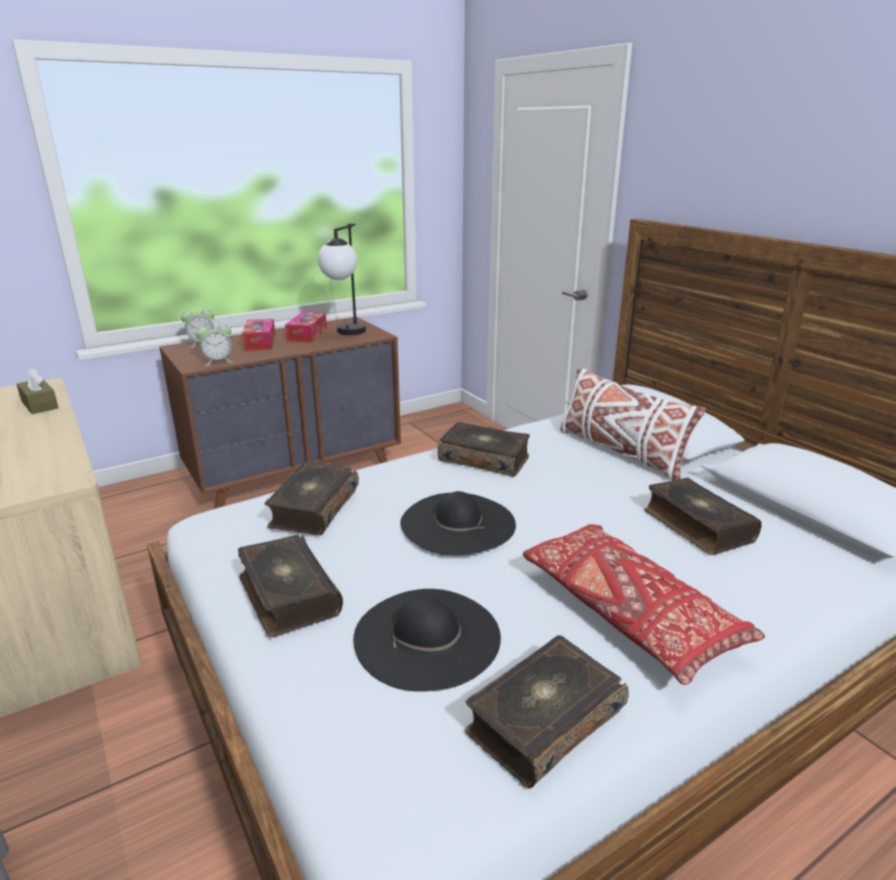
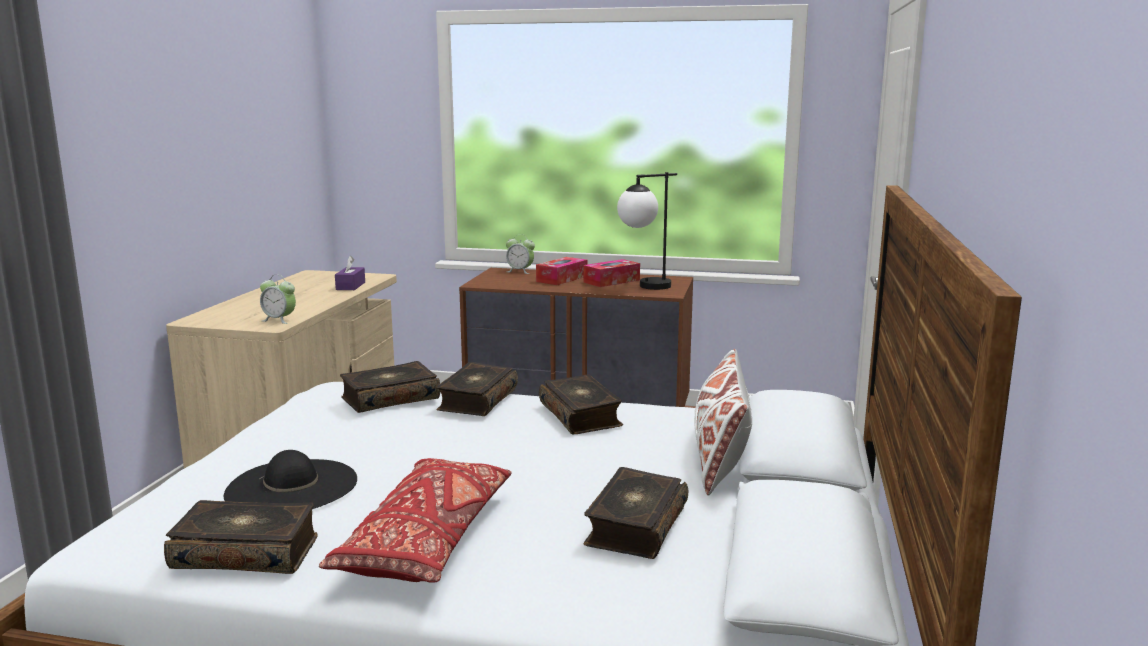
camera: 45 degrees right, 10 degrees down
(39, 405) = (350, 286): brown tissue box -> purple tissue box
(218, 361) = (500, 284): alarm clock -> alarm clock (279, 320)
(287, 595) = (279, 435): book -> book (476, 400)
(457, 523) = (452, 441): black hat -> none

